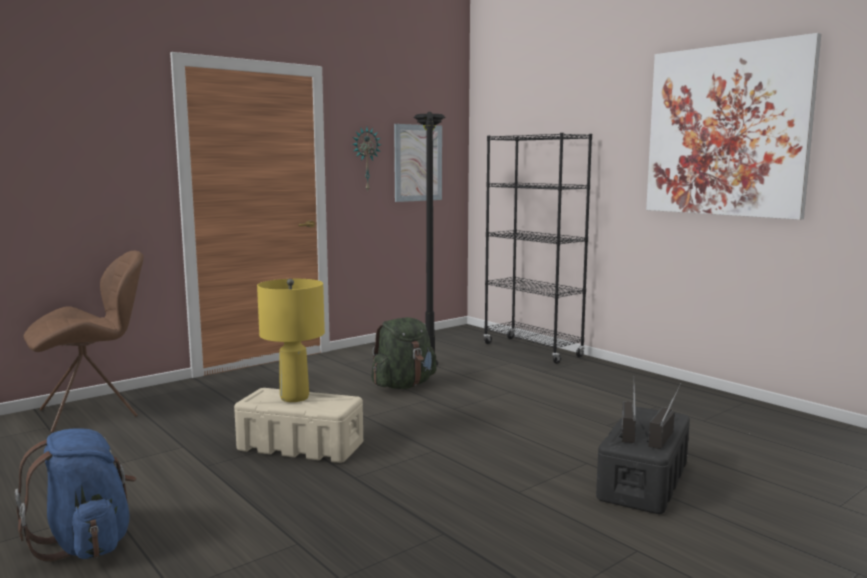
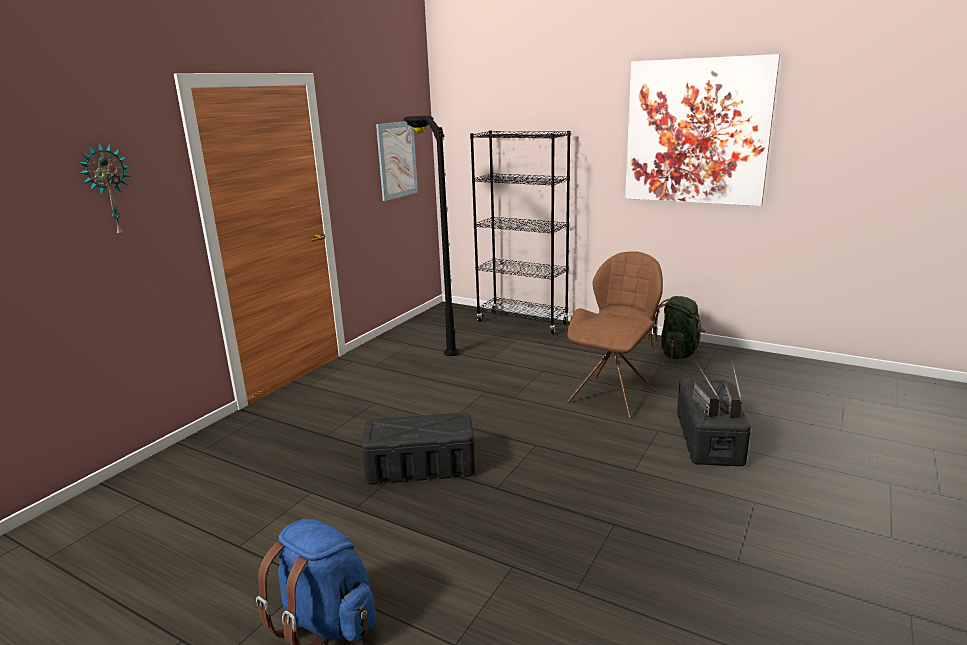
camera: 20 degrees left, 10 degrees up
(93, 412) = (174, 473): brown chair -> brown chair (613, 395)
(295, 397) = (411, 425): yellow table lamp -> none
(301, 446) = (421, 466): beige storage box -> black storage box
(365, 159) = (356, 163): wall clock -> wall clock (108, 191)
(403, 385) = (449, 380): green backpack -> green backpack (677, 353)

